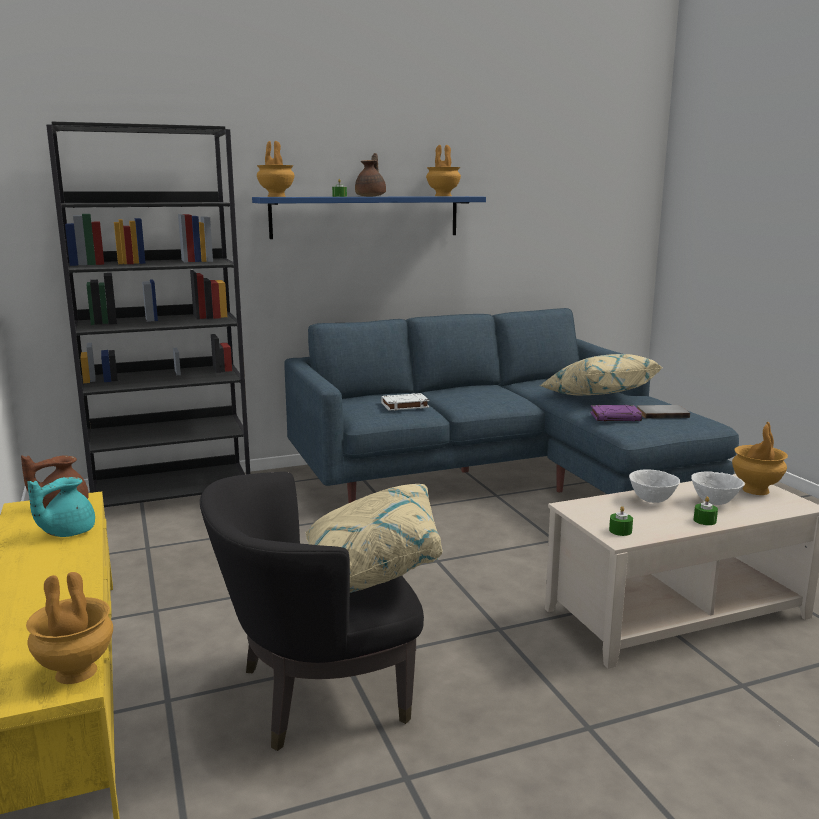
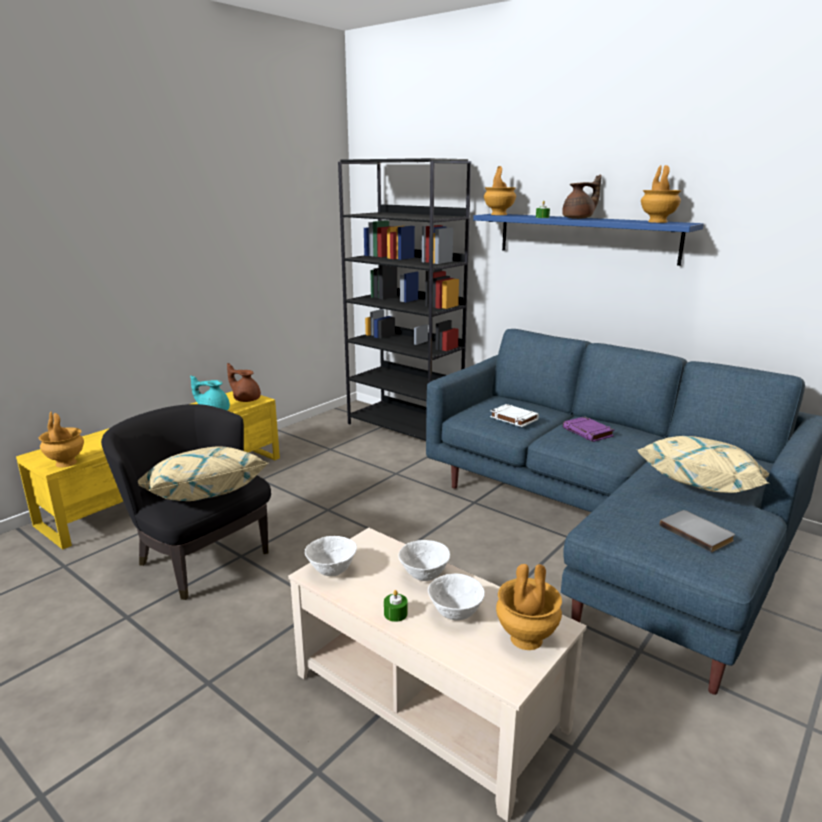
camera: 60 degrees right, 5 degrees up
(616, 417) = (636, 509): purple book -> purple book (588, 432)
(620, 531) = (331, 571): green candle -> white bowl

